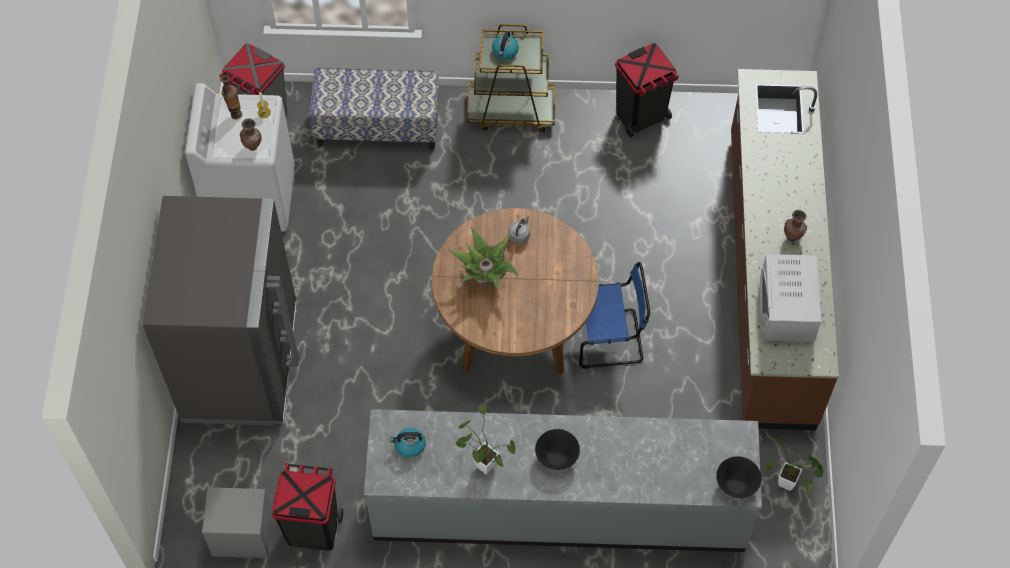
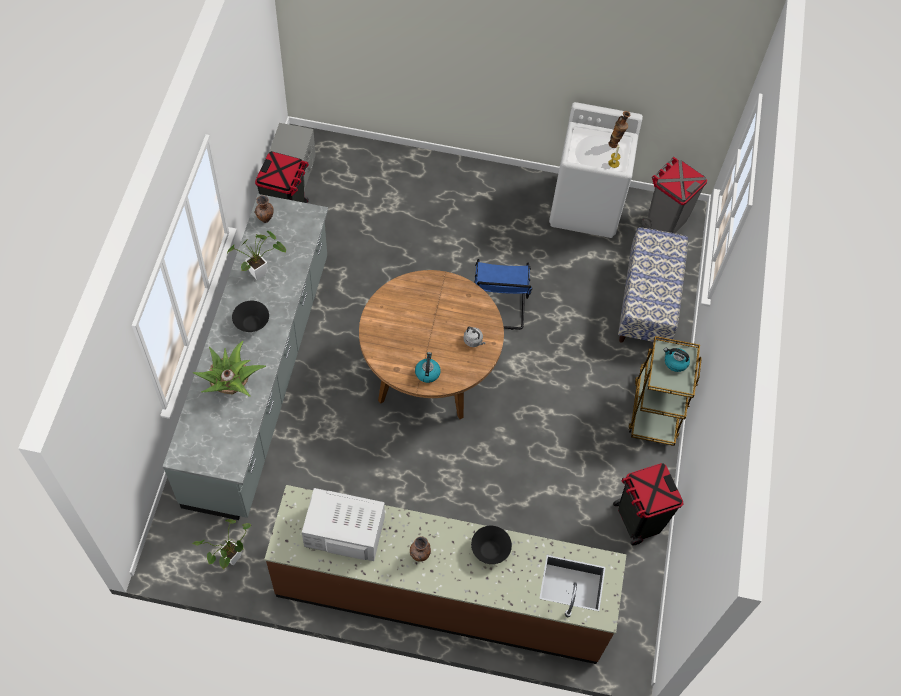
camera: 95 degrees right, 0 degrees up
(241, 363) = (435, 185): grey fridge -> none
(253, 146) = (580, 152): brown vase -> brown vase (265, 220)
(409, 446) = (289, 227): kettle -> kettle (427, 372)
(485, 276) = (437, 309): potted plant -> potted plant (232, 386)
(610, 338) = (404, 445): blue chair -> blue chair (498, 308)
(736, 484) = (188, 451): black bowl -> black bowl (490, 550)

